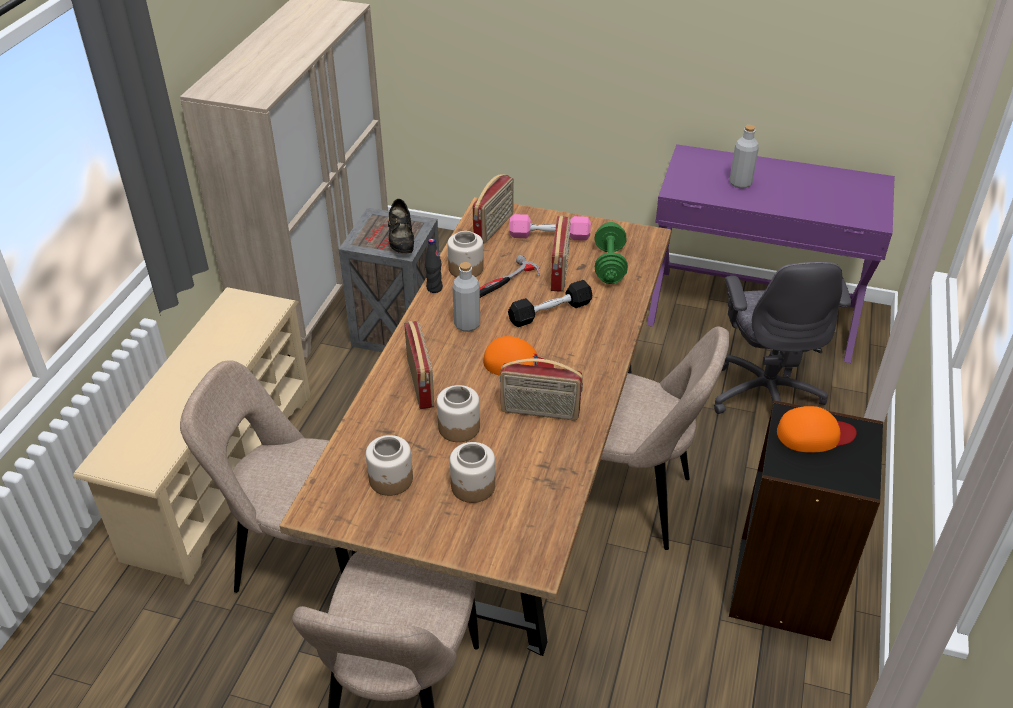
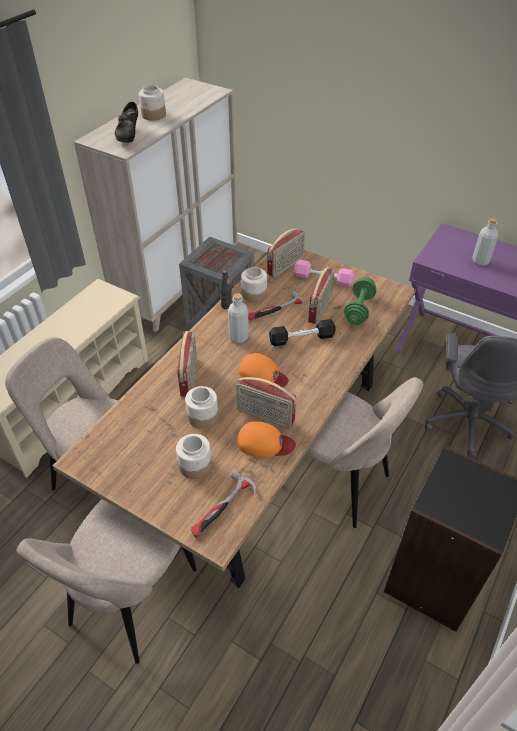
camera: 15 degrees right, 5 degrees up
(391, 480) = (140, 447): jar -> jar (154, 115)
(401, 242) = (223, 265): black shoe -> black shoe (129, 136)
(529, 528) = (223, 509): none -> hammer
(814, 434) = (467, 482): orange cap -> orange cap (265, 443)

